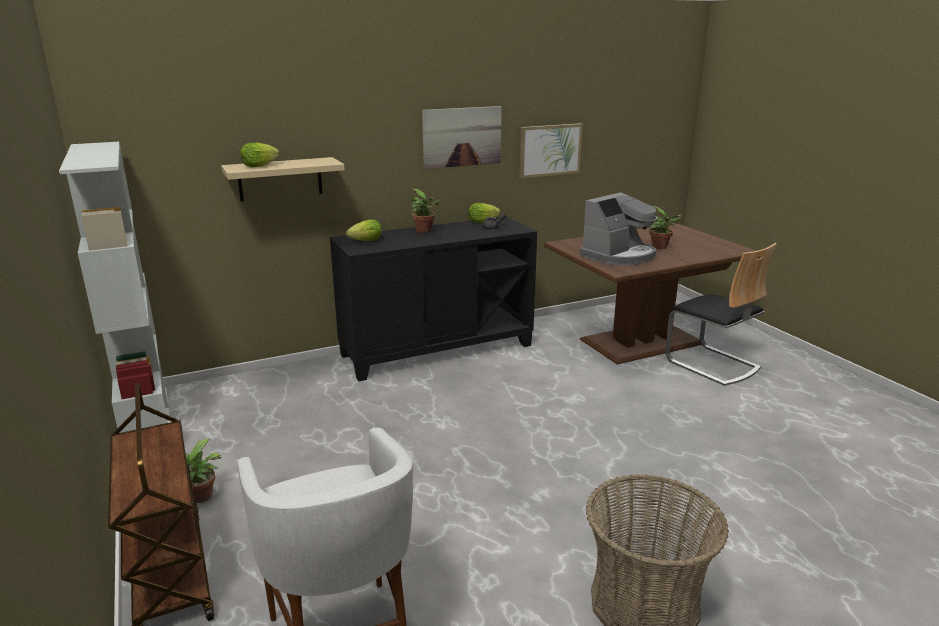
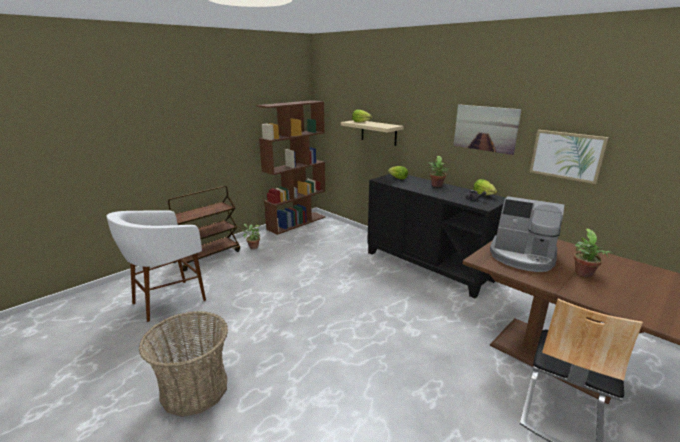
camera: 70 degrees right, 0 degrees up
(147, 425) = (297, 223): white bookcase -> brown bookcase

